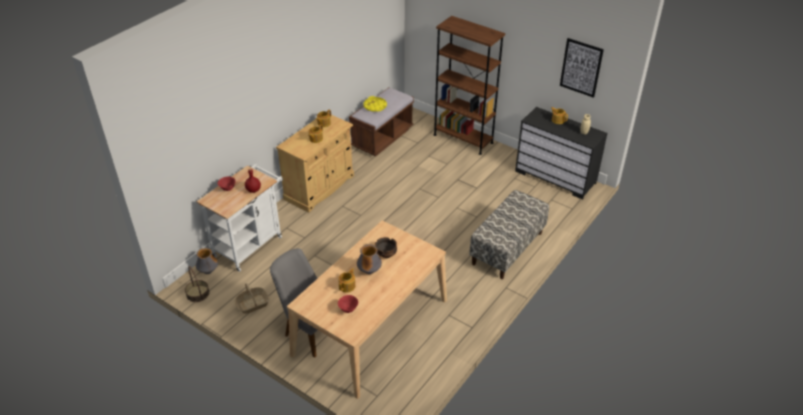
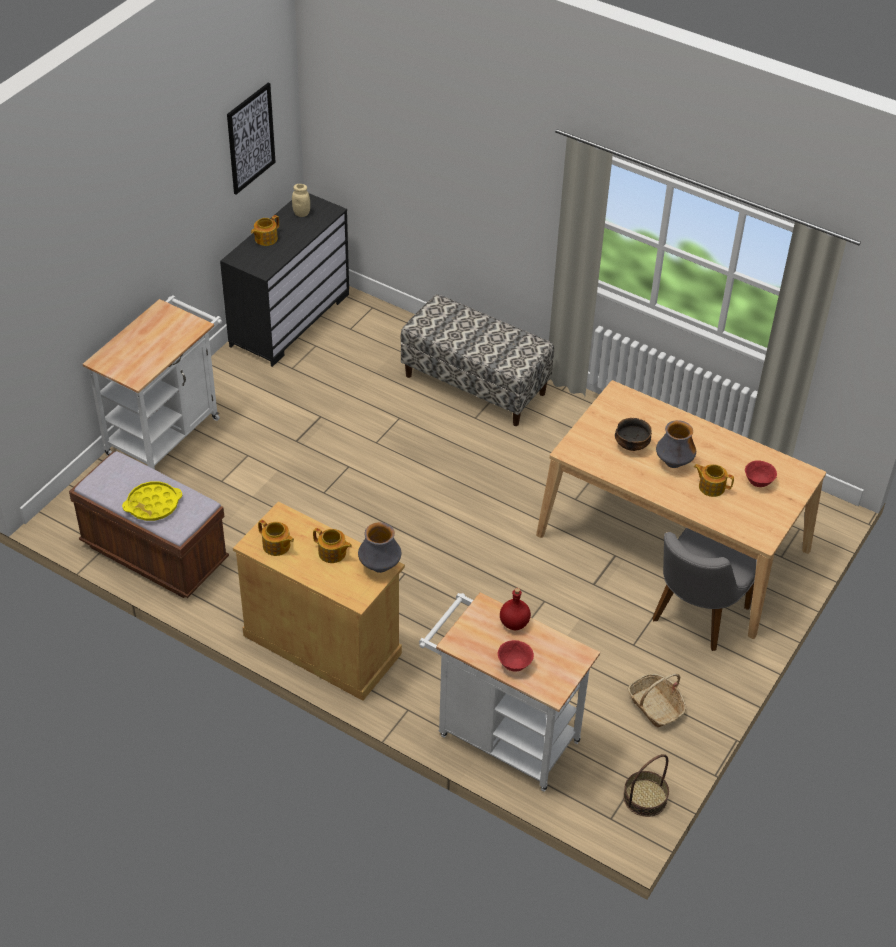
camera: 95 degrees left, 5 degrees up
(208, 271) = (585, 792): vase -> vase (379, 567)
(463, 139) = (167, 432): brown bookcase -> white cart

